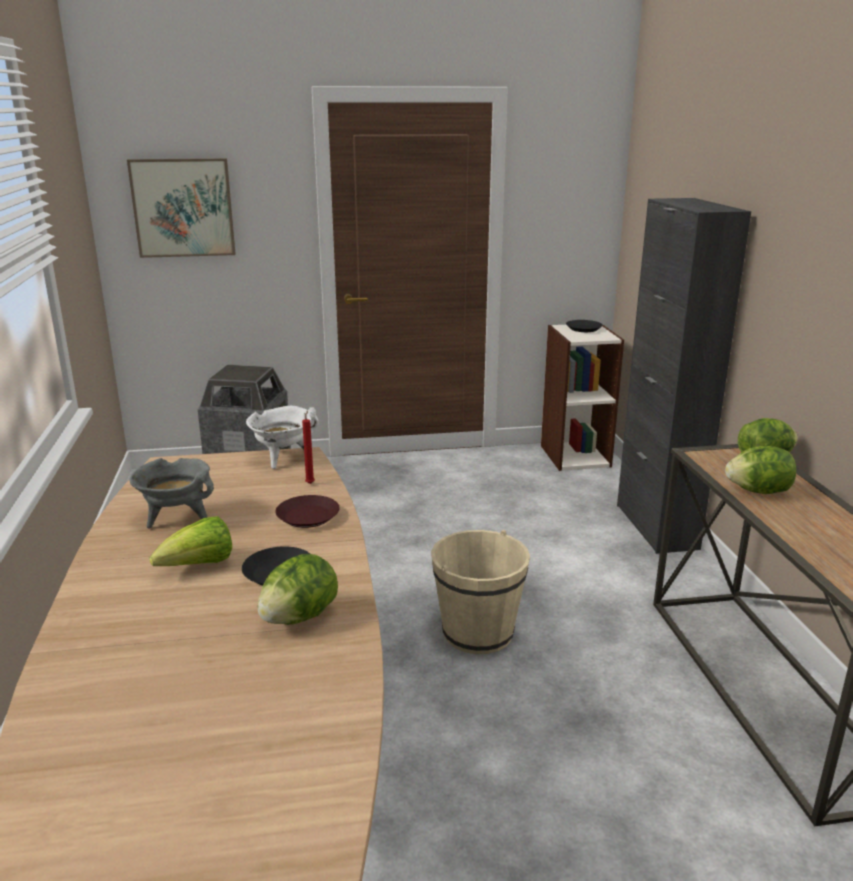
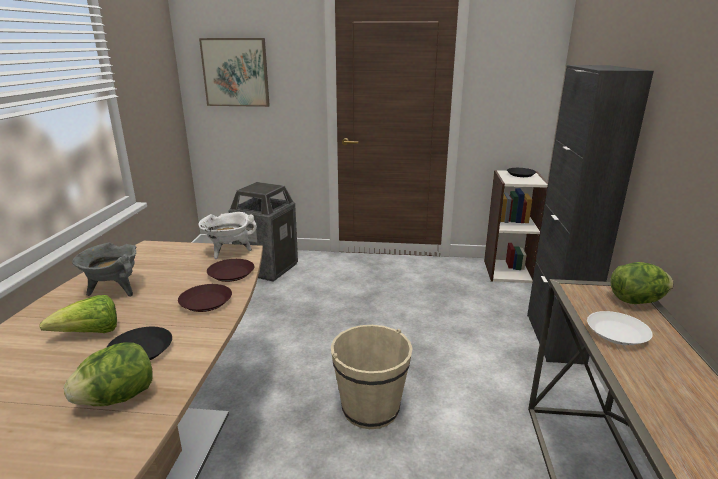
camera: 15 degrees right, 0 degrees up
(310, 483) = (232, 274): red candle -> brown plate
(758, 491) = (618, 333): lettuce -> white plate

